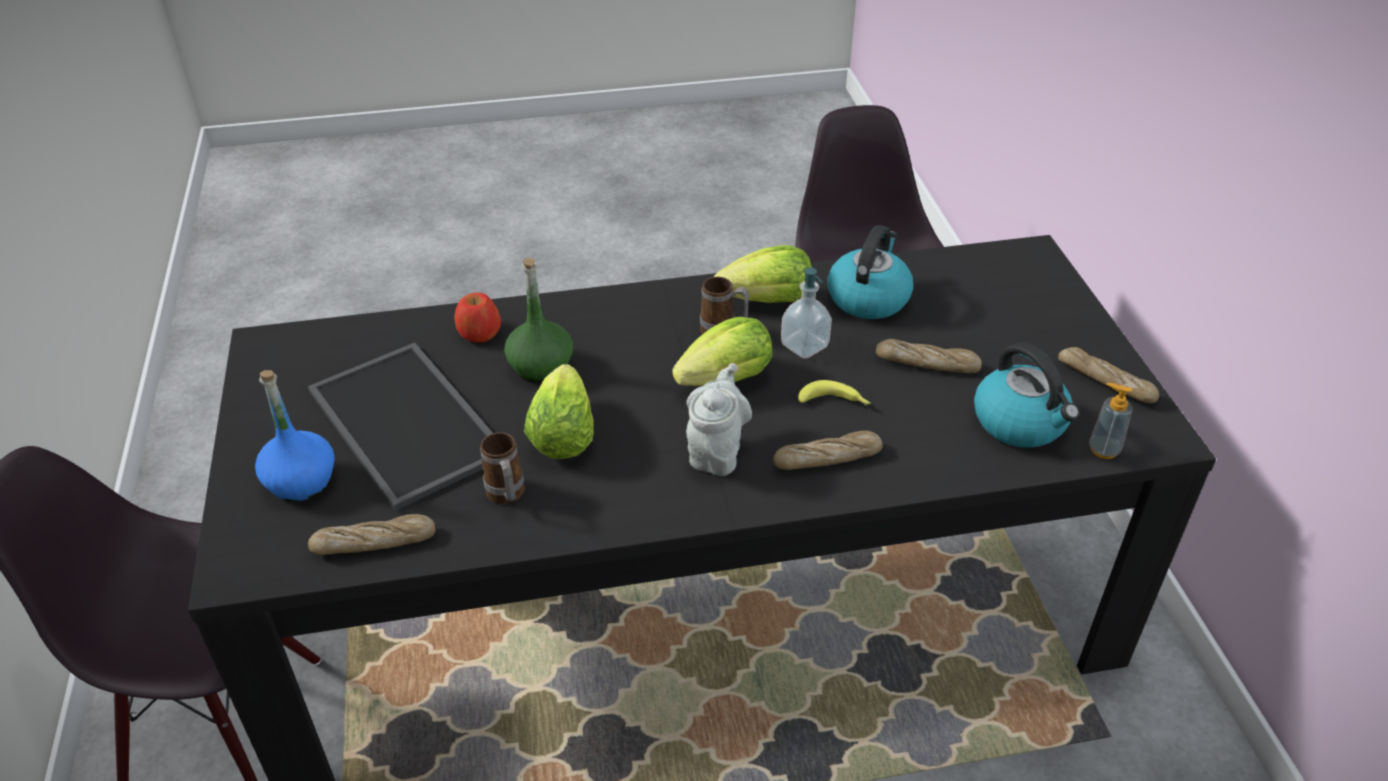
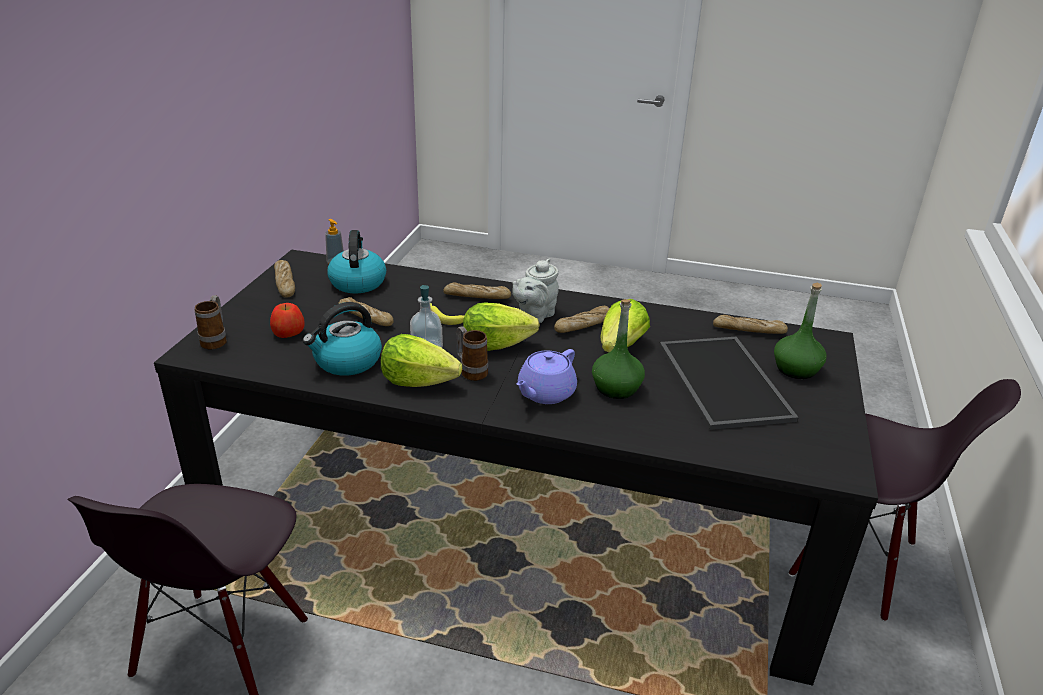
camera: 155 degrees left, 10 degrees down
(301, 481) = (796, 369): blue bottle -> green bottle
(479, 332) = (653, 426): apple -> apple (288, 333)
(507, 497) = (667, 329): mug -> mug (216, 340)
(619, 332) = (545, 393): none -> purple teapot
(634, 458) = (584, 325): none -> bread

